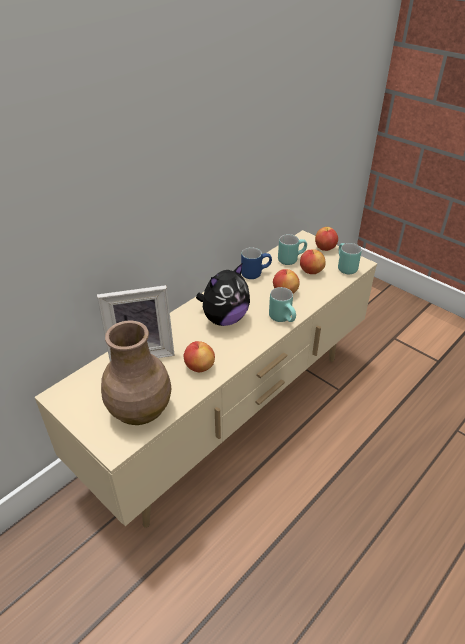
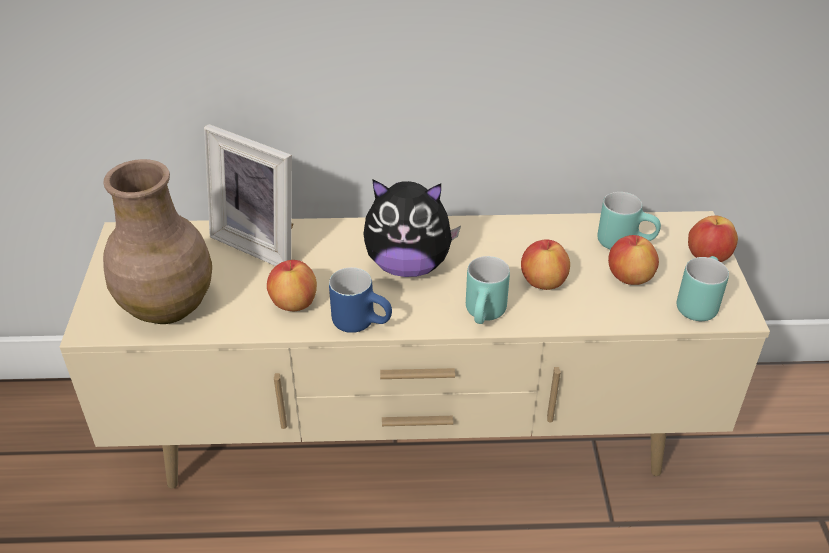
camera: 45 degrees right, 0 degrees up
(255, 272) = (540, 231): blue mug -> blue mug (363, 322)

